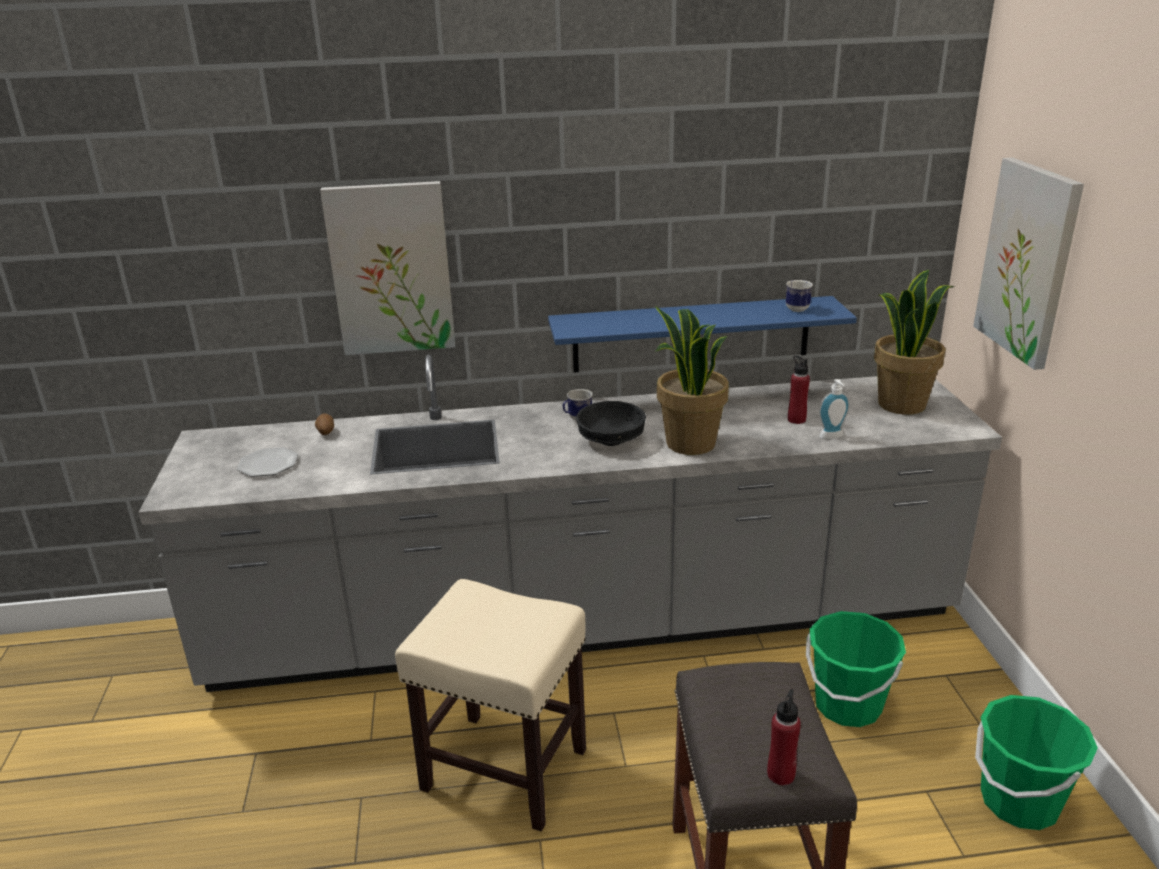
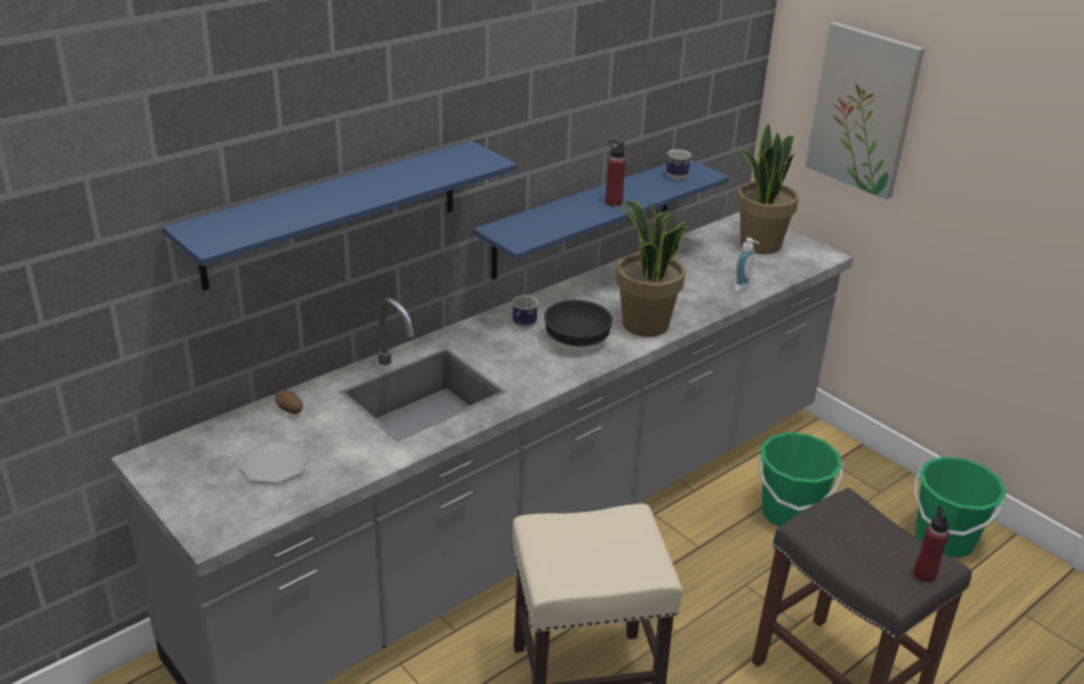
camera: 35 degrees left, 5 degrees up
(391, 269) = (333, 214): picture -> blue shelf
(796, 419) = (700, 279): red bottle -> red bottle (613, 202)

